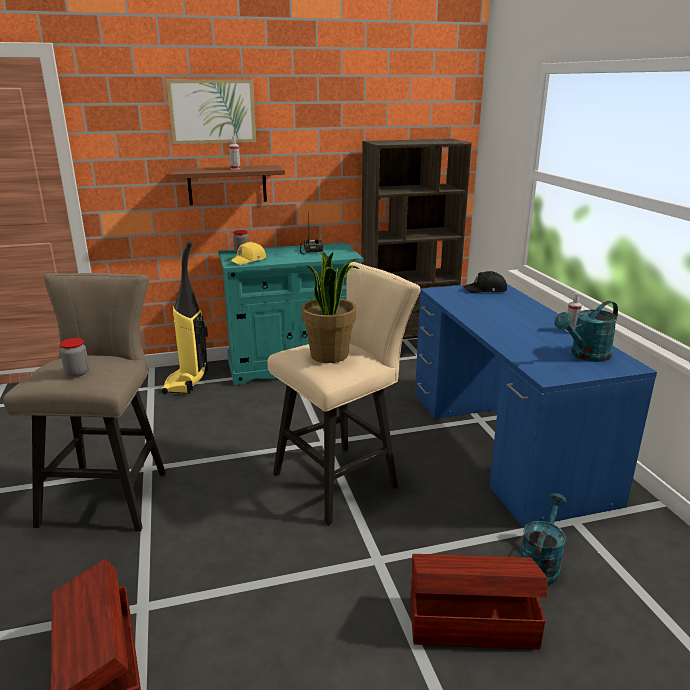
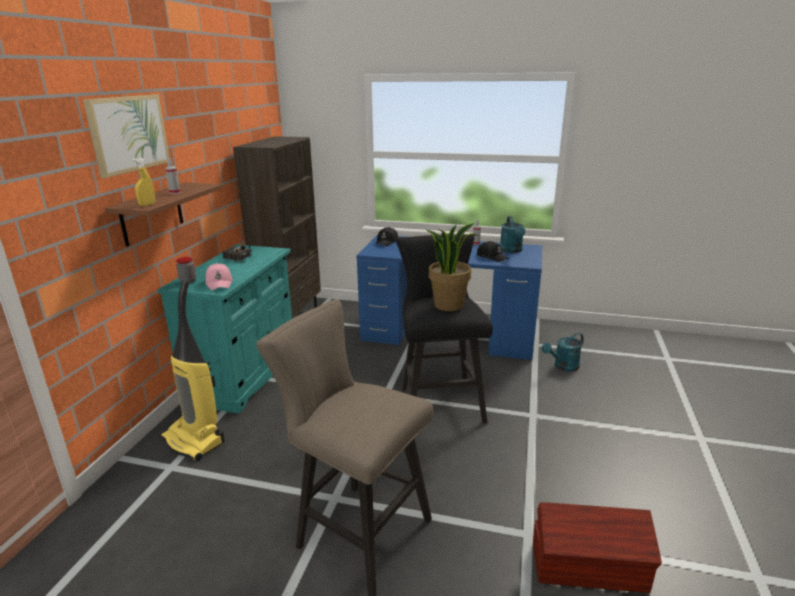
camera: 60 degrees left, 0 degrees up
(77, 373) = (379, 408): jar -> none
(188, 171) = (147, 204): none -> yellow spray bottle
(248, 260) = (219, 283): yellow cap -> pink cap
(343, 479) = (439, 401): beige stool -> black stool
(470, 621) = (597, 402): brown storage box -> none
(534, 348) = (492, 257): none -> black cap
(540, 563) = (563, 366): turquoise watering can -> turquoise watering can turned 90 degrees counterclockwise

